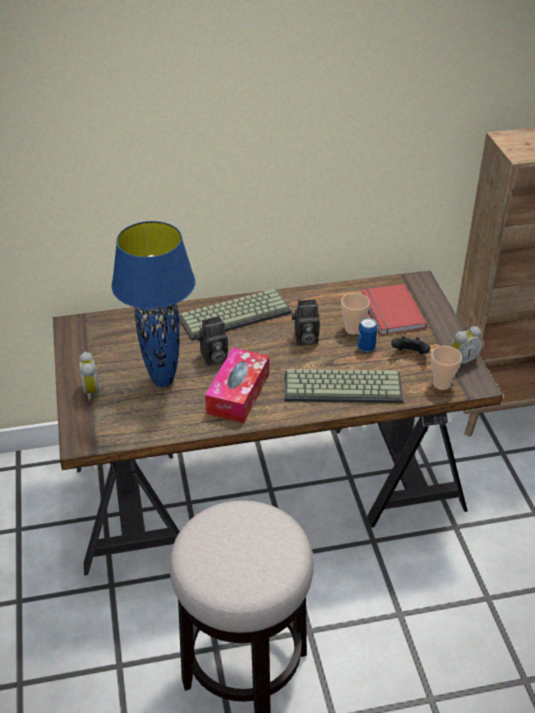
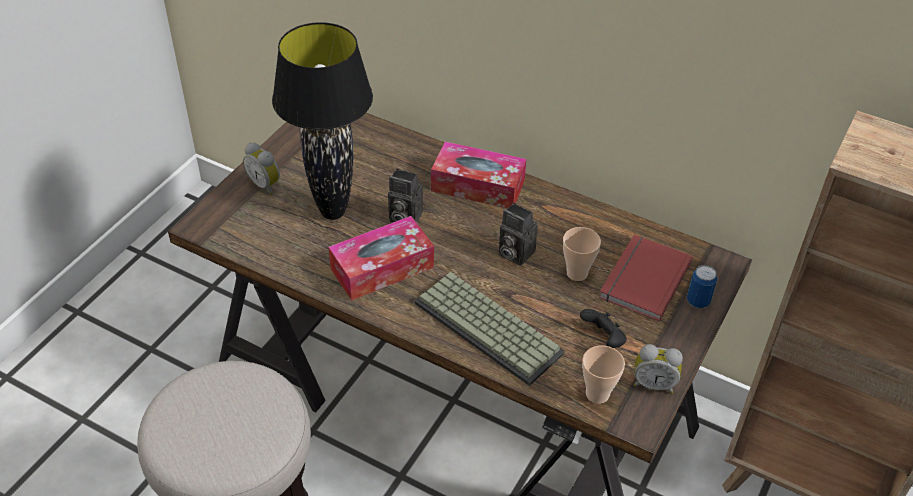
camera: 40 degrees right, 5 degrees up
(93, 391) = (266, 185): alarm clock -> alarm clock turned 75 degrees counterclockwise
(163, 381) = (332, 212): blue table lamp -> black table lamp
(235, 314) = (478, 186): keyboard -> tissue box
(366, 347) = (566, 301): can -> can (698, 301)

